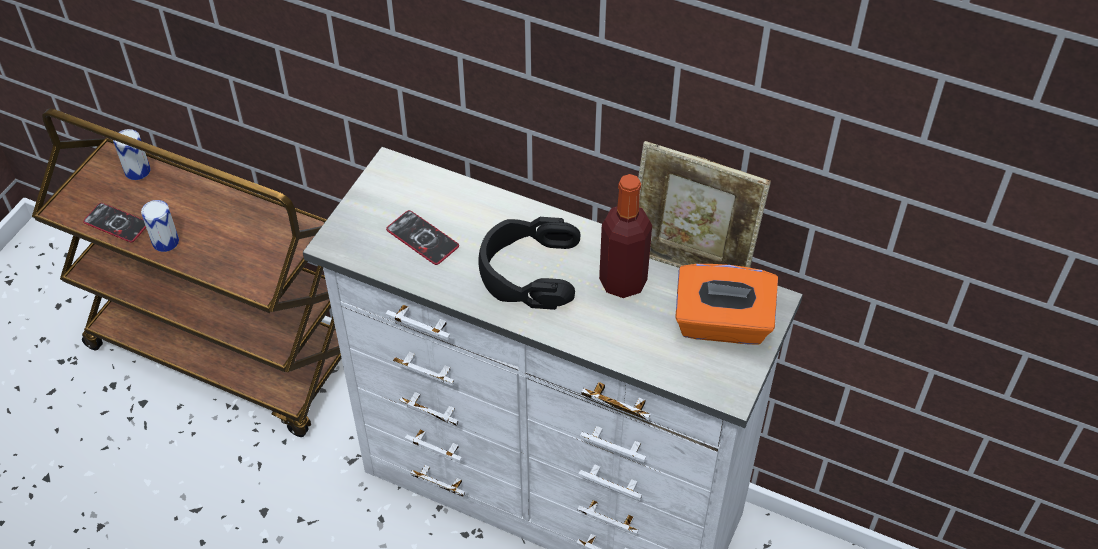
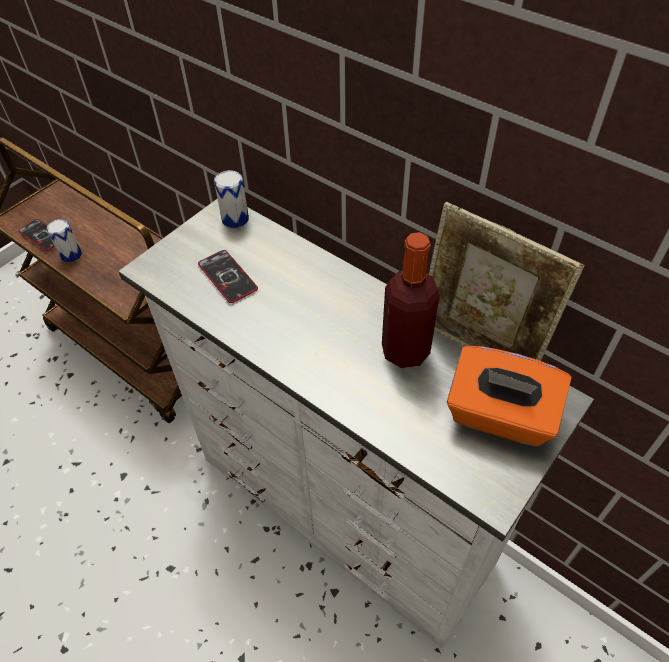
camera: 15 degrees right, 0 degrees up
(137, 171) = (74, 201): can -> can (235, 219)
(528, 271) = (315, 324): black headphones -> none

